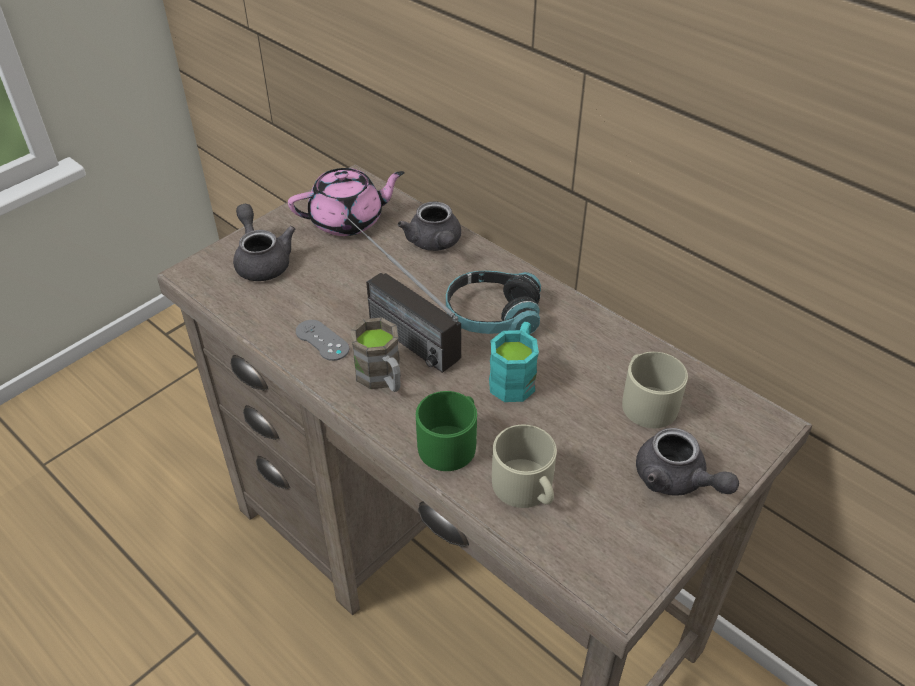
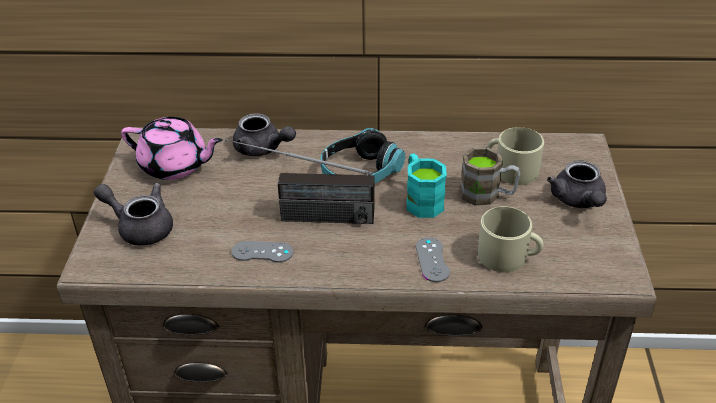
camera: 40 degrees left, 5 degrees down
(348, 220) = (175, 166): pink teapot -> pink teapot turned 75 degrees clockwise
(382, 378) = (338, 250): brown mug -> brown mug (487, 195)
(451, 442) = (432, 260): green mug -> grey game controller
(676, 480) = (578, 201): grey teapot -> grey teapot turned 75 degrees clockwise

